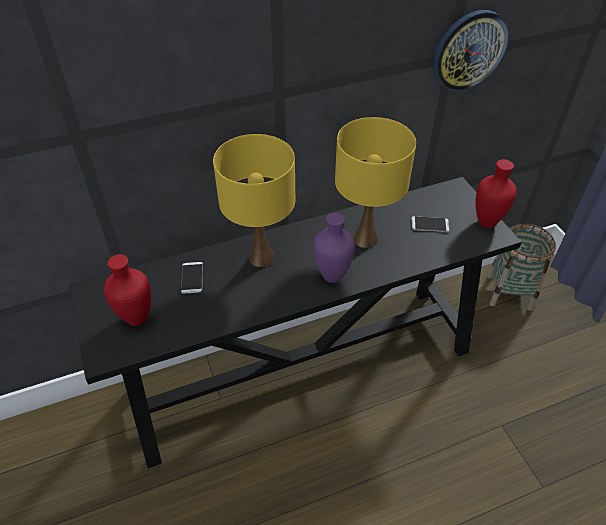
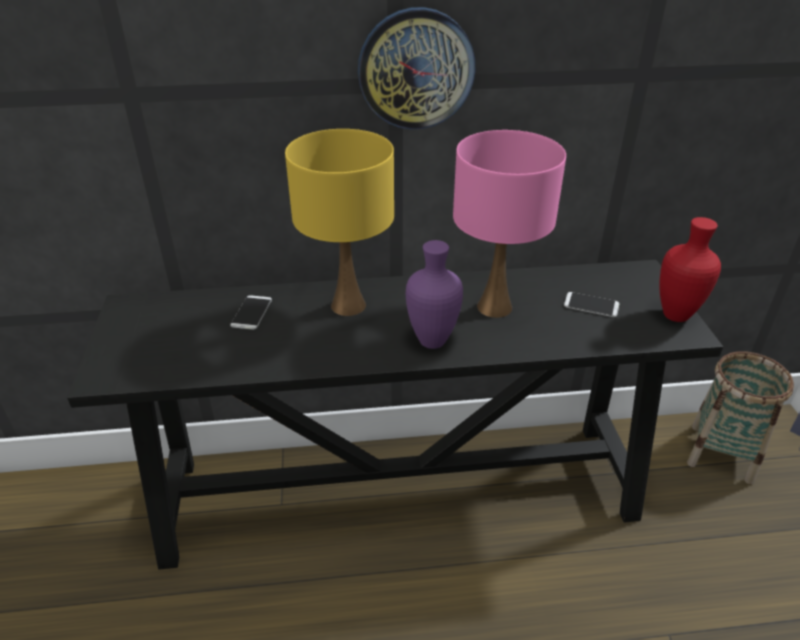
camera: 15 degrees right, 10 degrees down
(138, 318) = (165, 344): red vase -> none
(365, 239) = (494, 307): yellow table lamp -> pink table lamp
(469, 50) = (670, 66): wall clock -> wall clock (416, 69)

